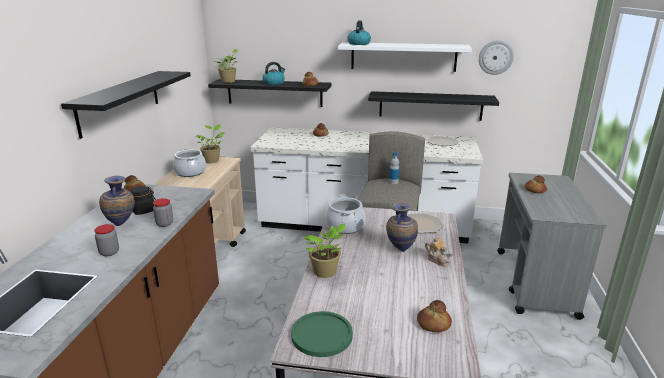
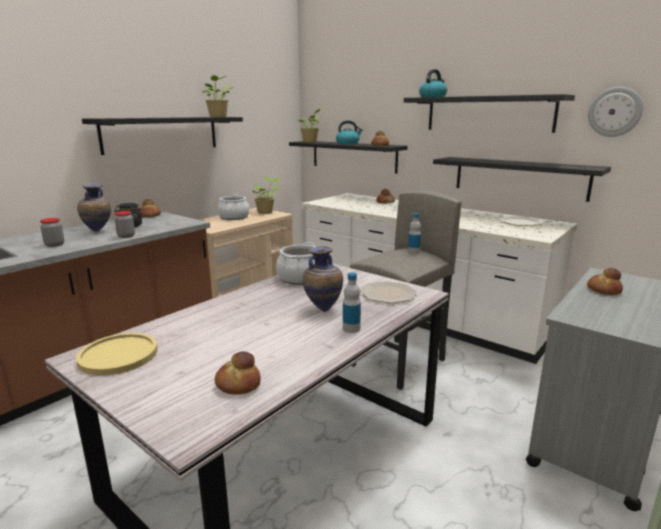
camera: 30 degrees right, 5 degrees down
(322, 335) = (118, 355): green plate -> yellow plate
(326, 272) = (215, 308): potted plant -> potted plant (218, 117)
(403, 57) = (488, 114): white shelf -> black shelf
(438, 260) = (351, 329): teapot -> bottle

